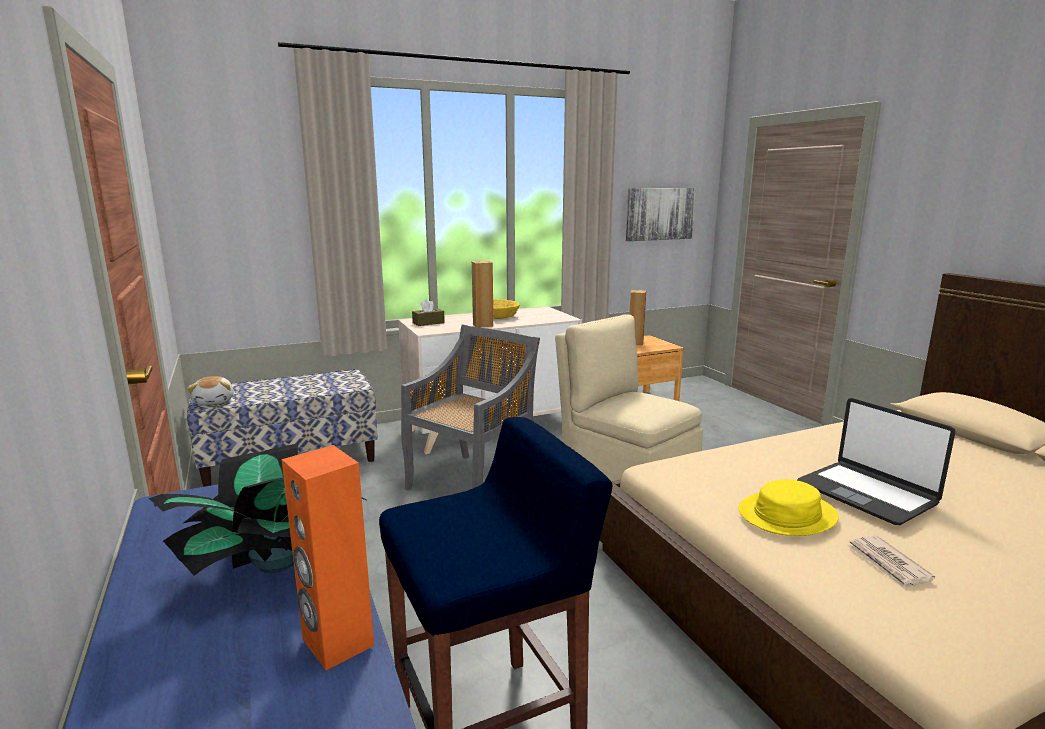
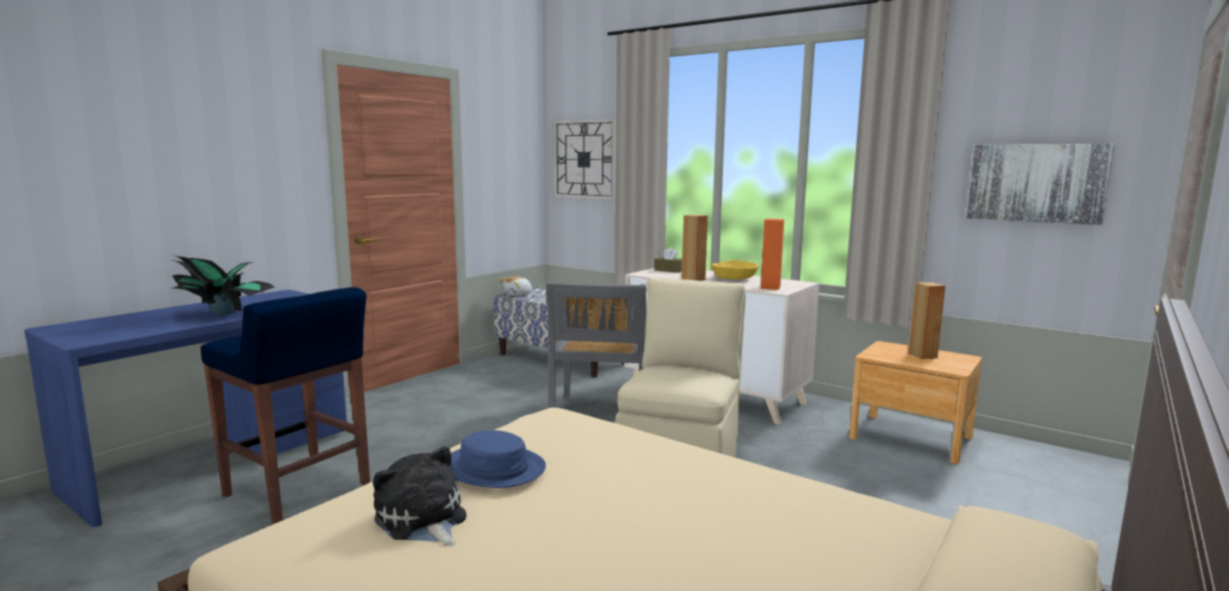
camera: 60 degrees right, 5 degrees down
(240, 207) = (585, 159): none -> wall clock
(337, 643) = (151, 329): orange speaker -> orange speaker (770, 287)
(473, 483) = (600, 414): grey chair -> grey chair turned 90 degrees clockwise
(787, 514) = (494, 468): yellow hat -> blue hat
(867, 493) = (585, 504): laptop -> none
(888, 564) = (422, 520): newspaper -> plush toy

